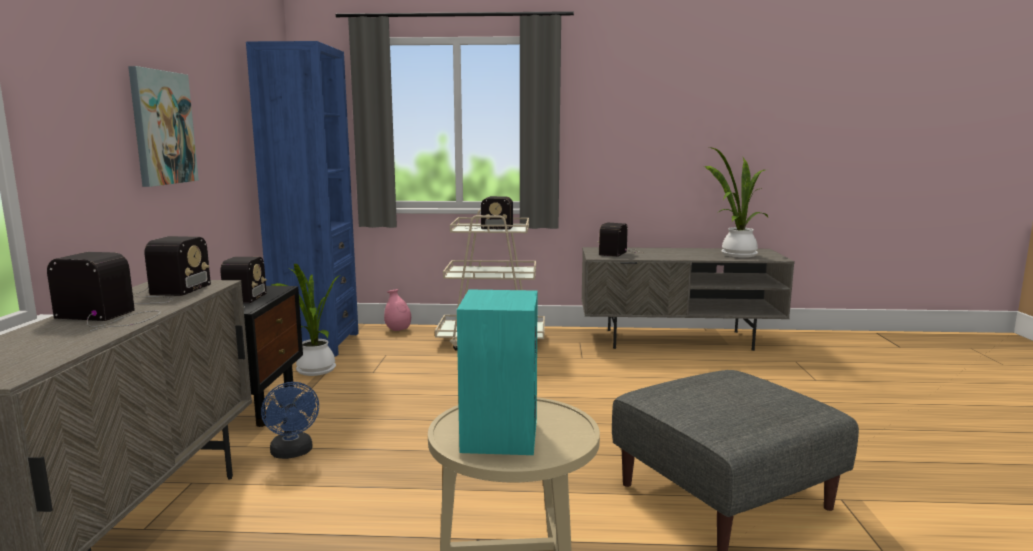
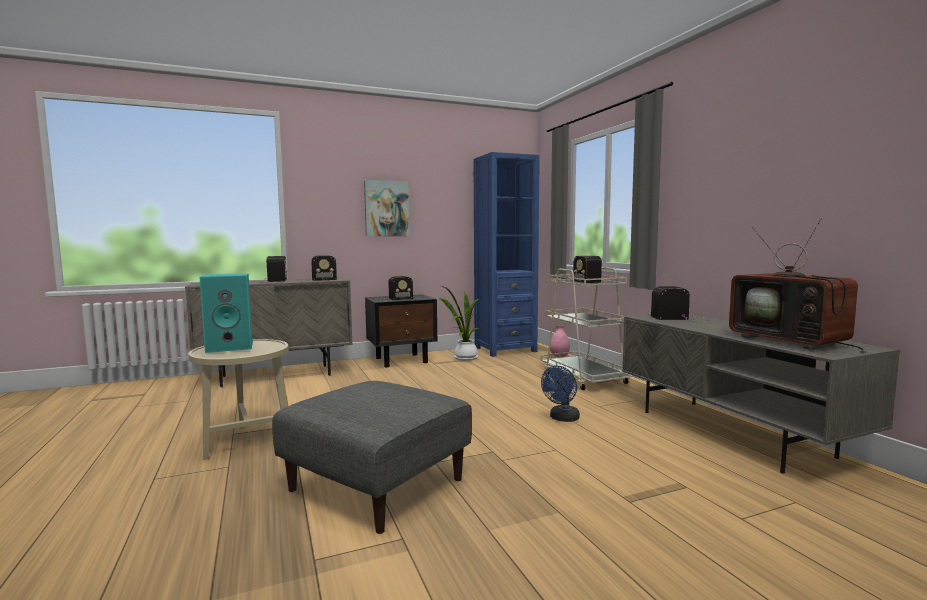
camera: 65 degrees right, 5 degrees down
(293, 453) = (360, 377): blue fan -> blue fan (562, 419)
(735, 255) = (792, 341): potted plant -> television

